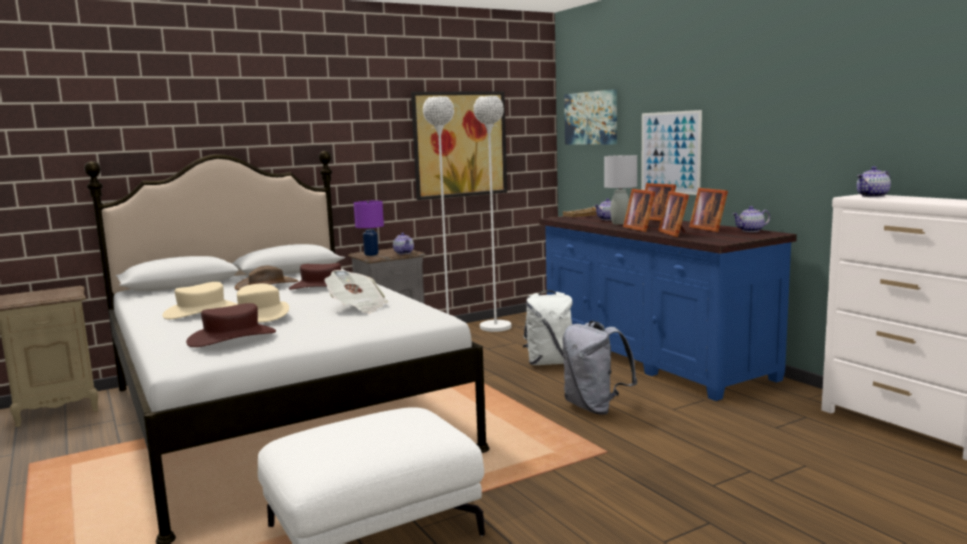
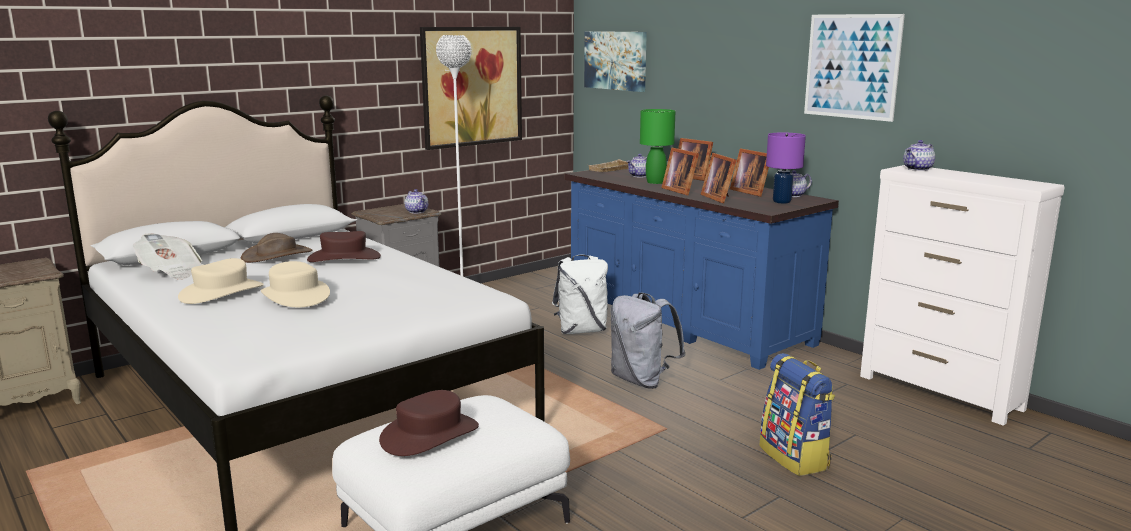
camera: 10 degrees left, 5 degrees up
(232, 337) = (282, 327): brown hat -> brown hat (429, 434)
(357, 307) = (400, 285): newspaper -> newspaper (171, 272)
(370, 254) = (379, 214): purple table lamp -> purple table lamp (781, 202)
(495, 327) = (511, 289): white floor lamp -> none
(620, 223) = (656, 182): grey table lamp -> green table lamp
(670, 152) = (706, 106): picture -> picture (852, 66)
(734, 485) = (795, 457): none -> backpack

